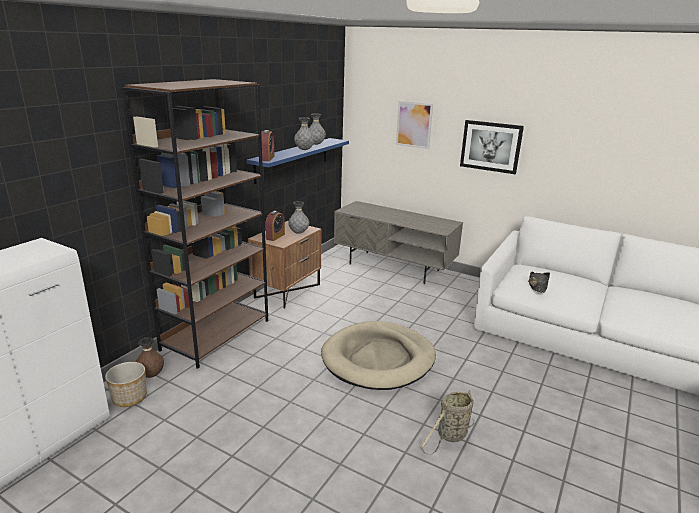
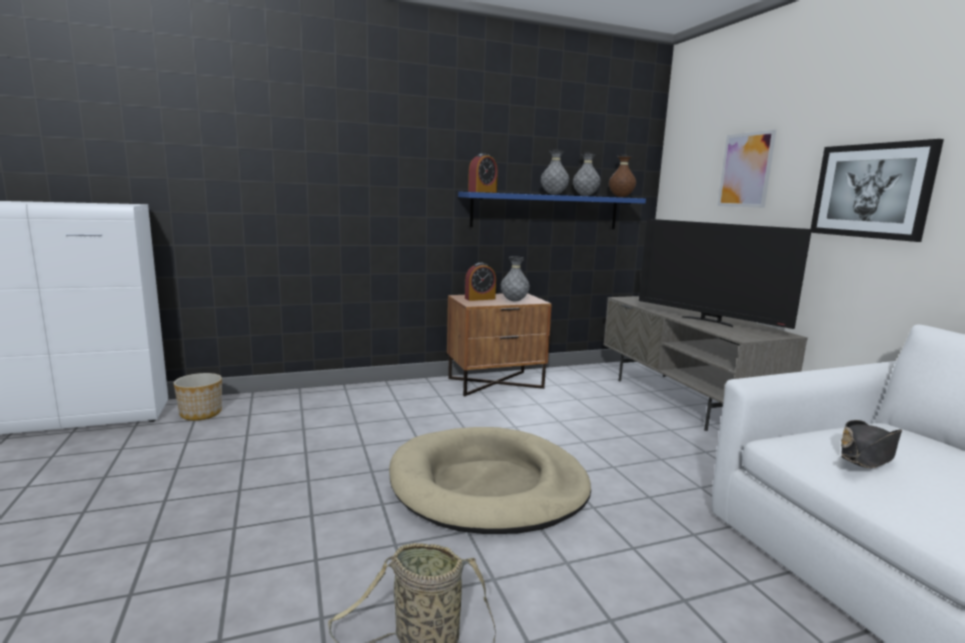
camera: 40 degrees right, 10 degrees down
(151, 375) = (247, 404): brown vase -> brown vase (621, 197)
(216, 334) = (357, 395): brown bookcase -> none
(412, 221) = (709, 321): none -> television

